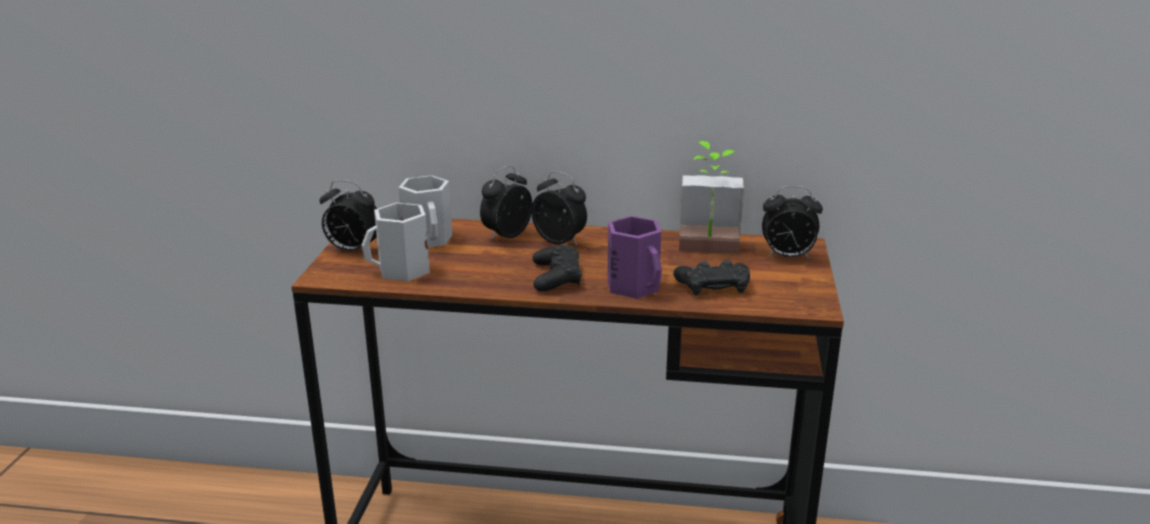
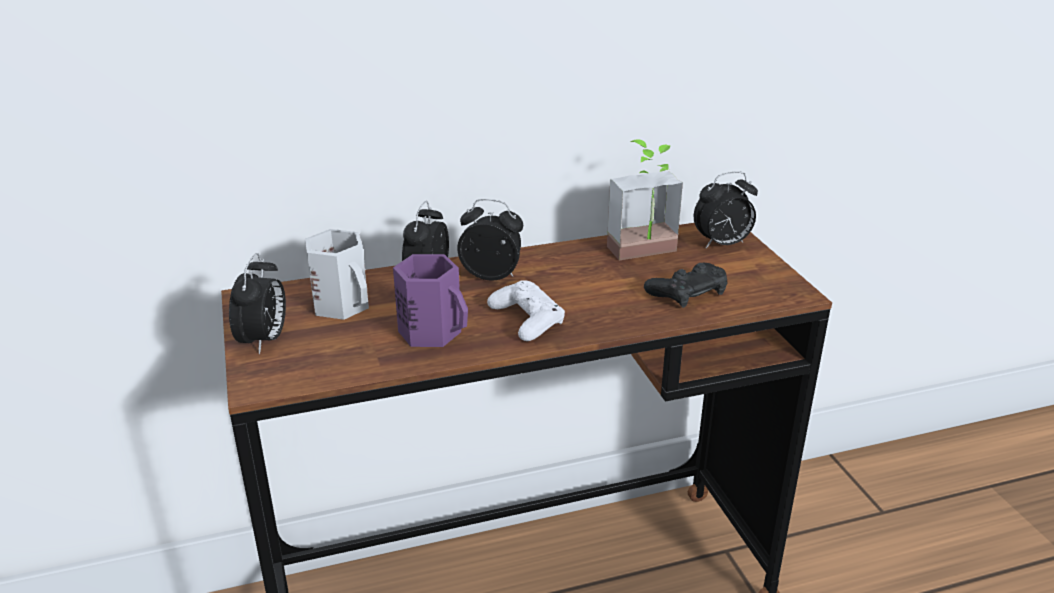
camera: 25 degrees left, 5 degrees up
(352, 250) = (264, 341): alarm clock -> alarm clock turned 75 degrees counterclockwise
(402, 270) = (349, 353): white mug -> none
(556, 277) = (527, 319): black game controller -> white game controller
(635, 286) = (615, 310): purple mug -> purple mug (433, 331)

